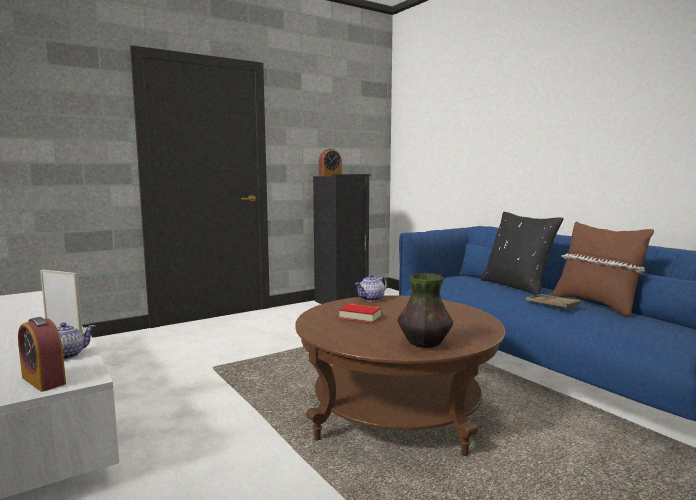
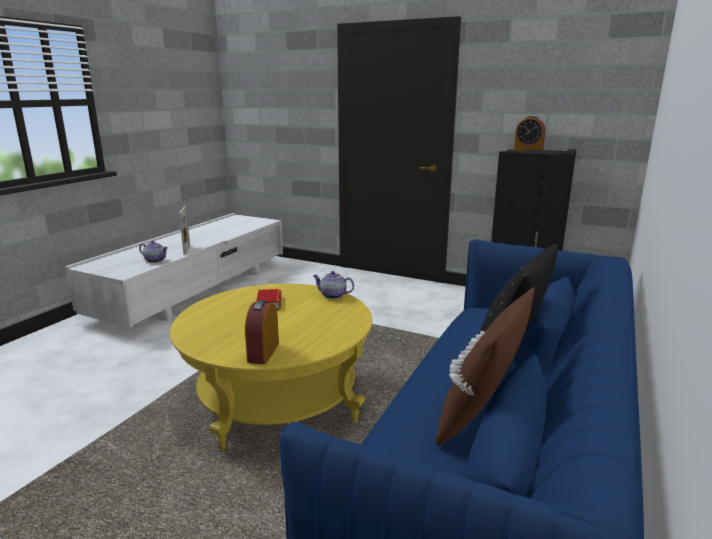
camera: 60 degrees right, 10 degrees up
(43, 380) = (118, 268): alarm clock -> alarm clock (263, 352)
(396, 412) = (278, 399): brown coffee table -> yellow coffee table
(424, 343) = (214, 338): vase -> none
(552, 305) = (435, 384): brown tray -> none

